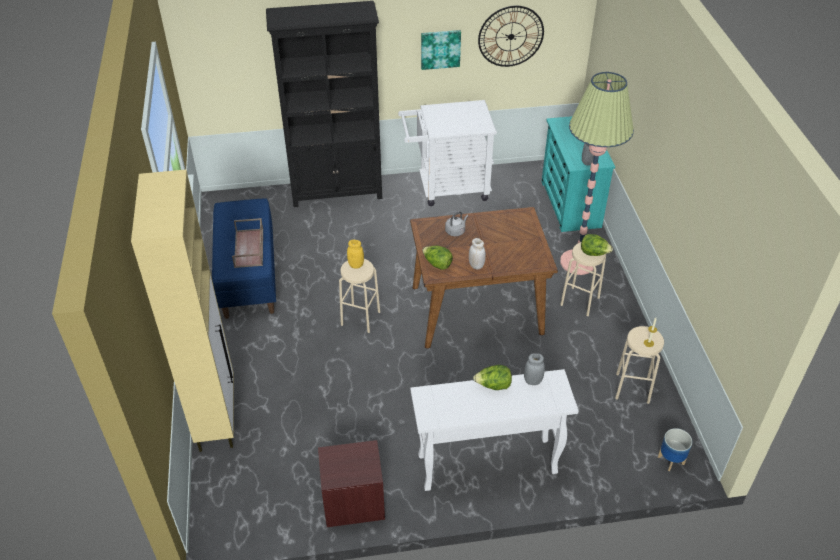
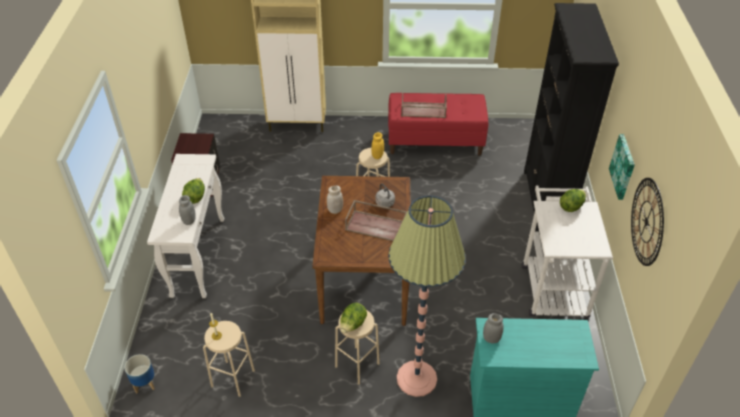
camera: 100 degrees right, 0 degrees up
(248, 276) = (435, 141): blue bench -> red bench
(437, 264) = (344, 186): lettuce -> lettuce (571, 206)
(489, 233) = (377, 226): none -> brown tray

